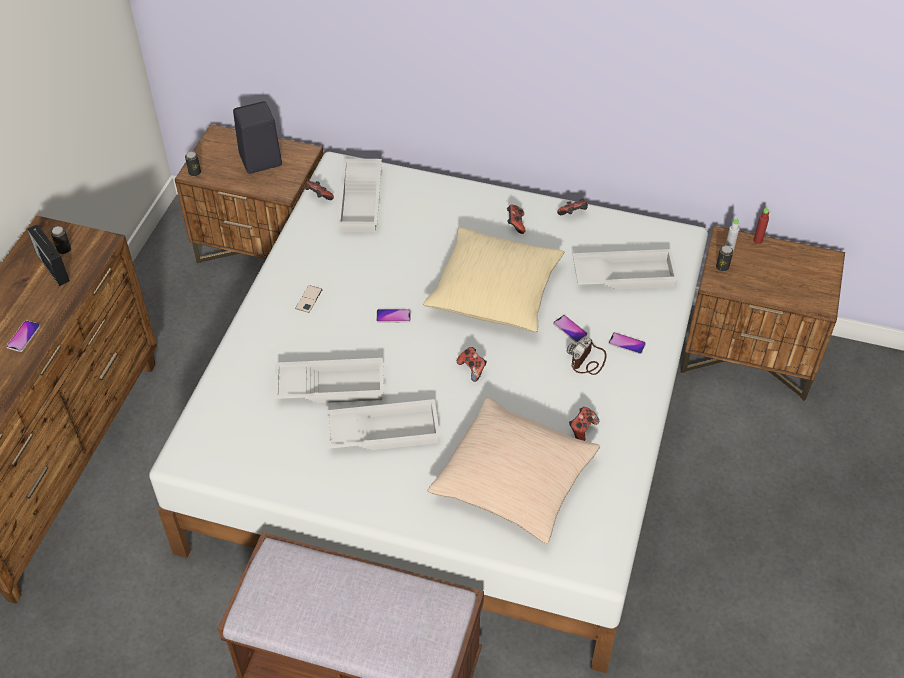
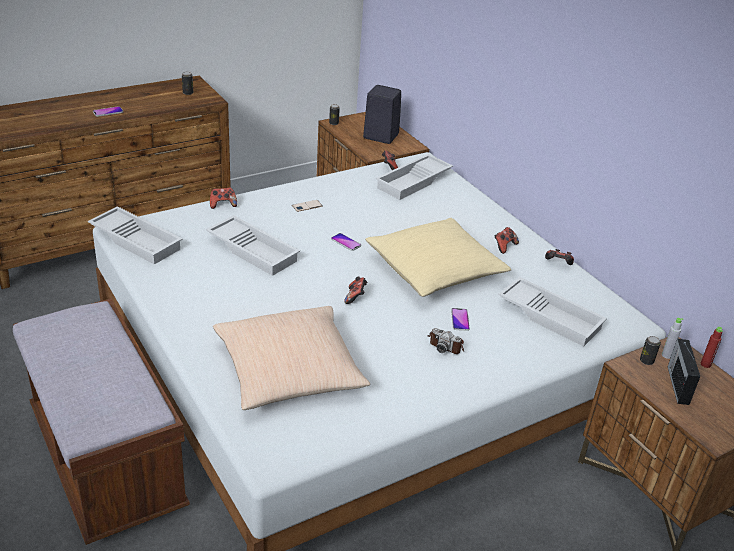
camera: 40 degrees right, 15 degrees down
(52, 266) = (170, 96): radio -> radio (678, 384)
(383, 430) = (248, 290): white tray -> white tray (137, 240)
(582, 429) = (382, 377): game controller -> game controller (223, 205)
(587, 361) = (446, 344): camera -> camera turned 135 degrees counterclockwise
(627, 344) = (493, 354): phone -> none

